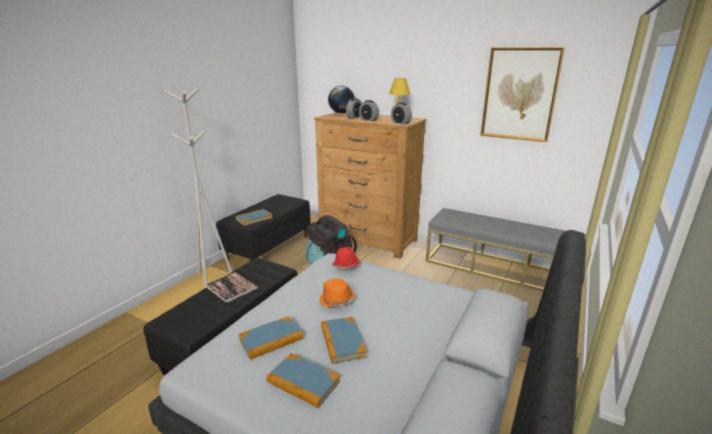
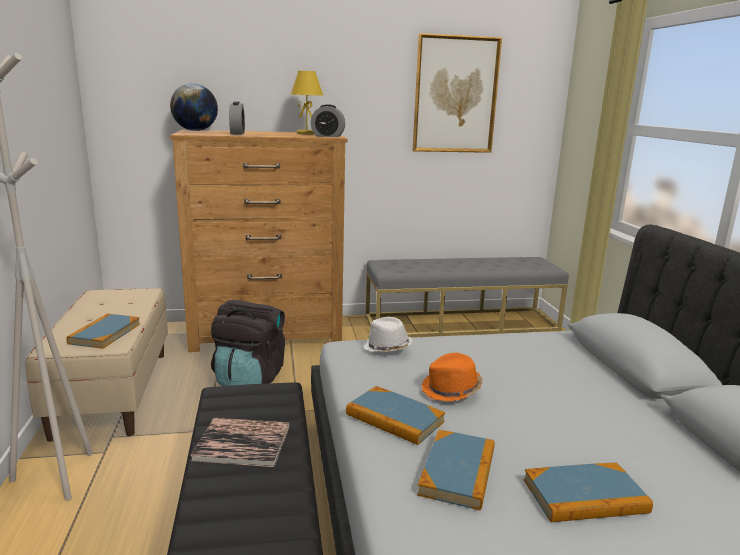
camera: 40 degrees left, 5 degrees down
(268, 248) = (113, 392): black bench -> beige bench
(342, 341) = (538, 431): book -> book (394, 418)
(346, 266) = (387, 348): red hat -> white hat
(368, 120) = (271, 135): alarm clock -> none

